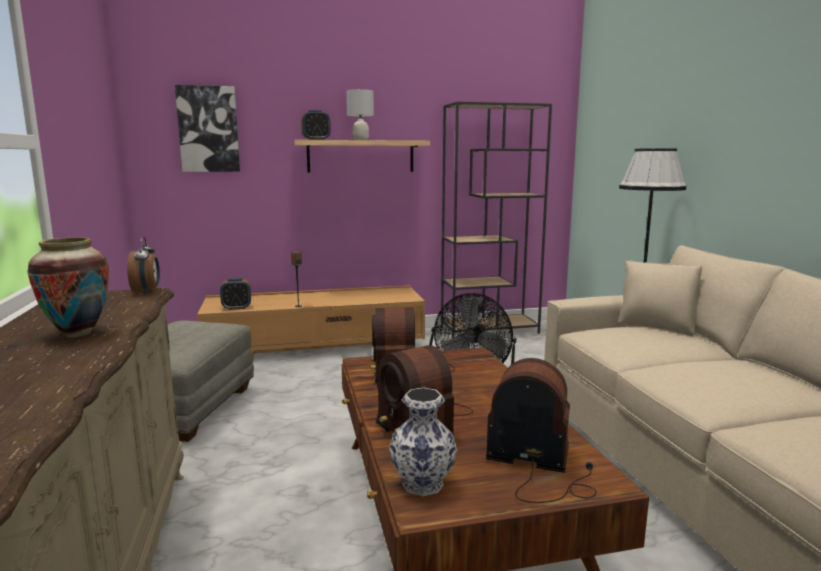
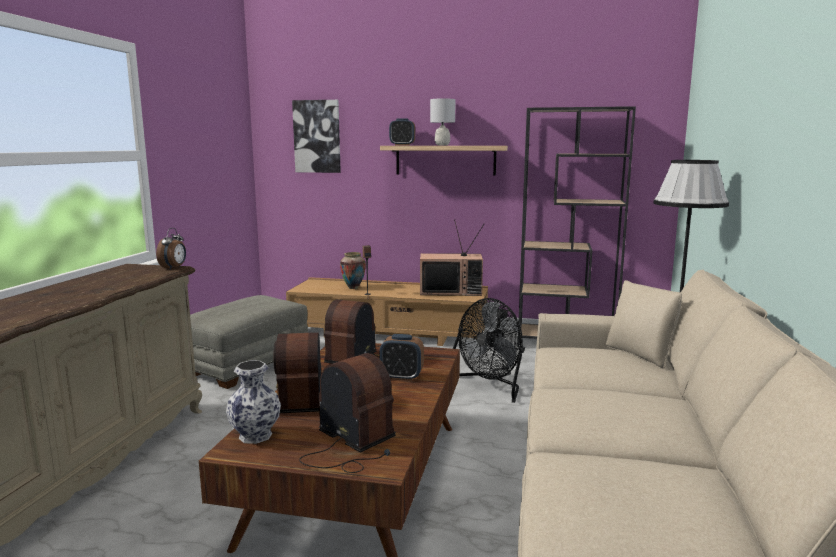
camera: 25 degrees right, 0 degrees up
(77, 334) = (85, 291): vase -> vase (353, 288)
(236, 308) = (319, 290): alarm clock -> alarm clock (401, 377)
(381, 294) = (451, 291): none -> television

